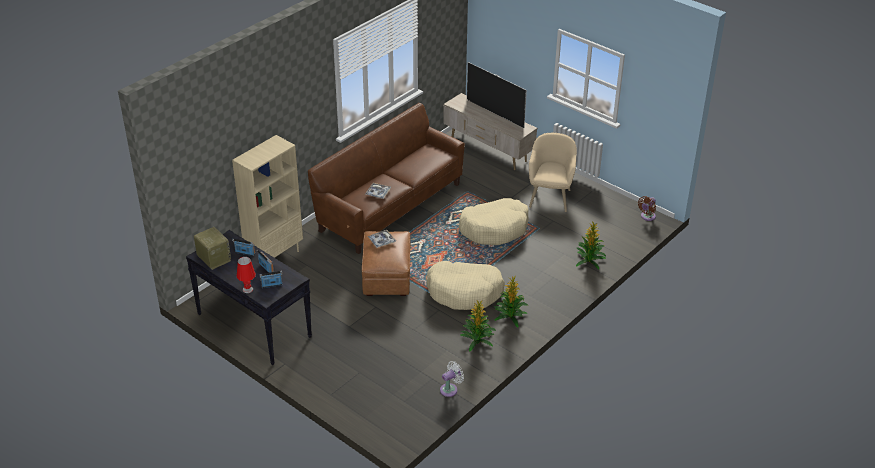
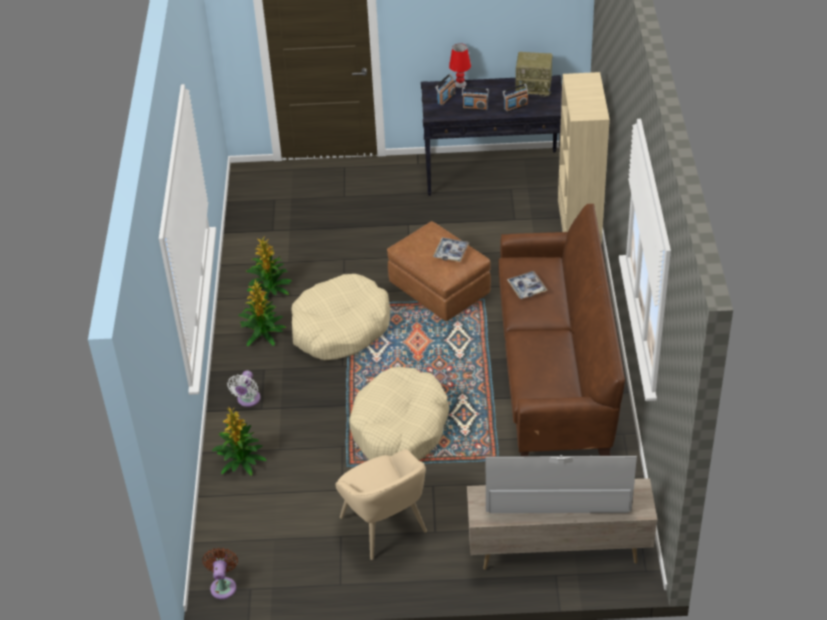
camera: 140 degrees right, 5 degrees up
(450, 389) = (244, 232): white fan -> white fan (248, 400)

